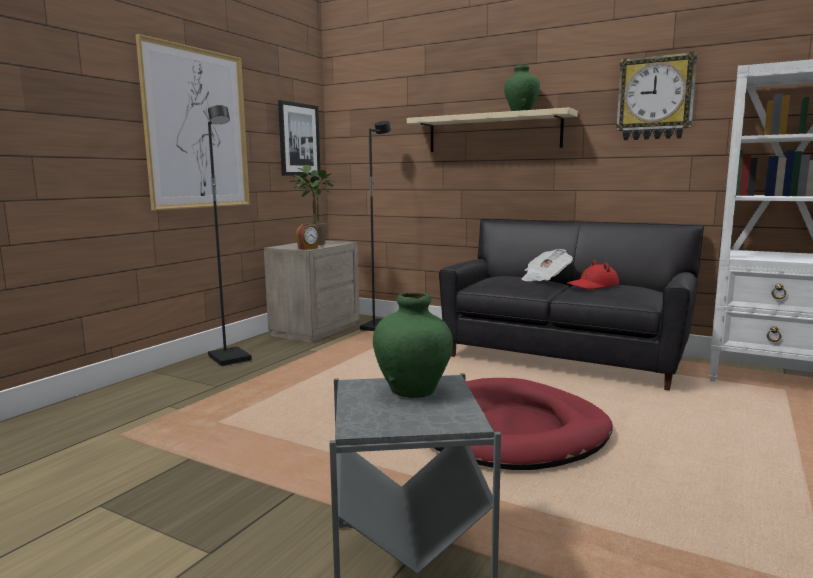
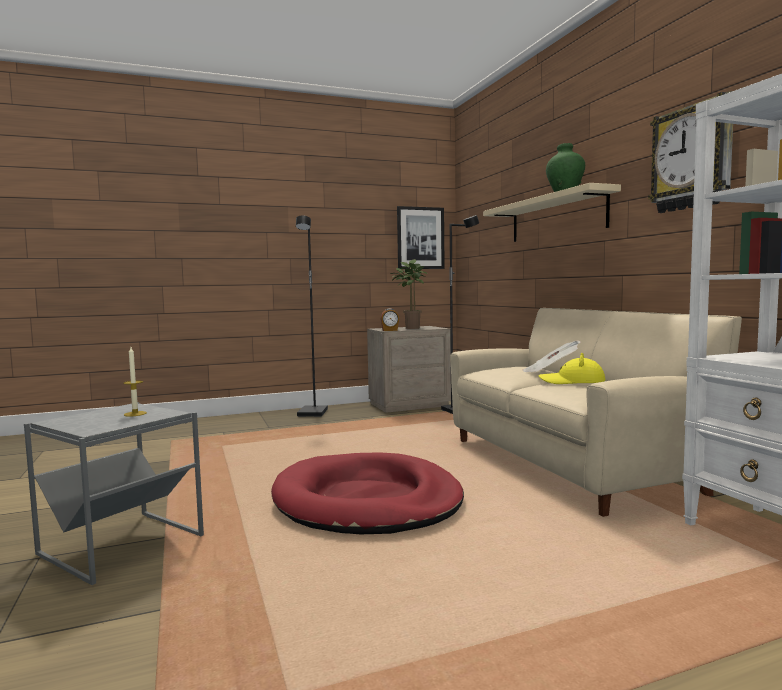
camera: 40 degrees right, 5 degrees down
(197, 129) = (311, 234): picture -> none
(413, 391) = (135, 414): green vase -> candle
(564, 358) = (567, 464): black sofa -> beige sofa
(593, 286) = (572, 382): red hat -> yellow hat

